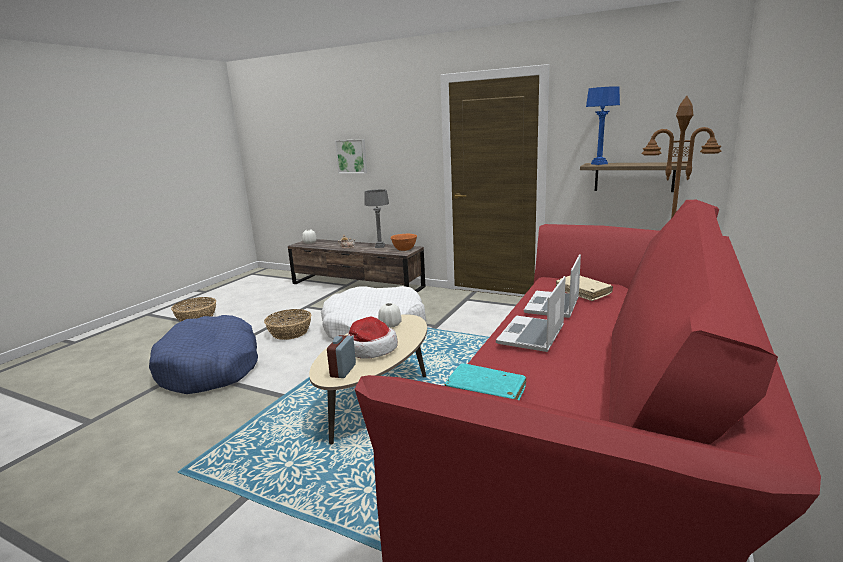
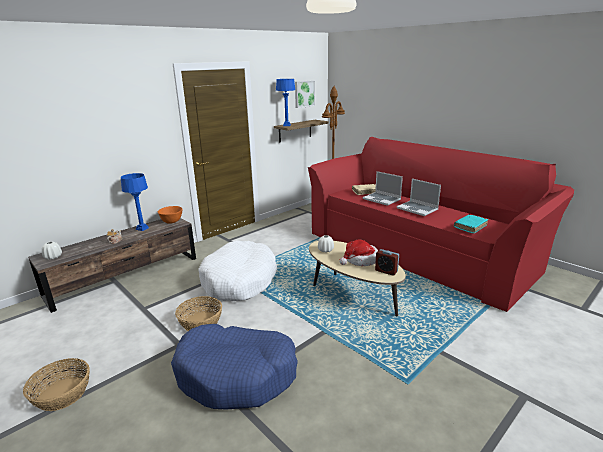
camera: 70 degrees left, 5 degrees up
(352, 156) = (82, 146): picture -> picture (304, 94)
(379, 246) = (142, 228): grey table lamp -> blue table lamp

